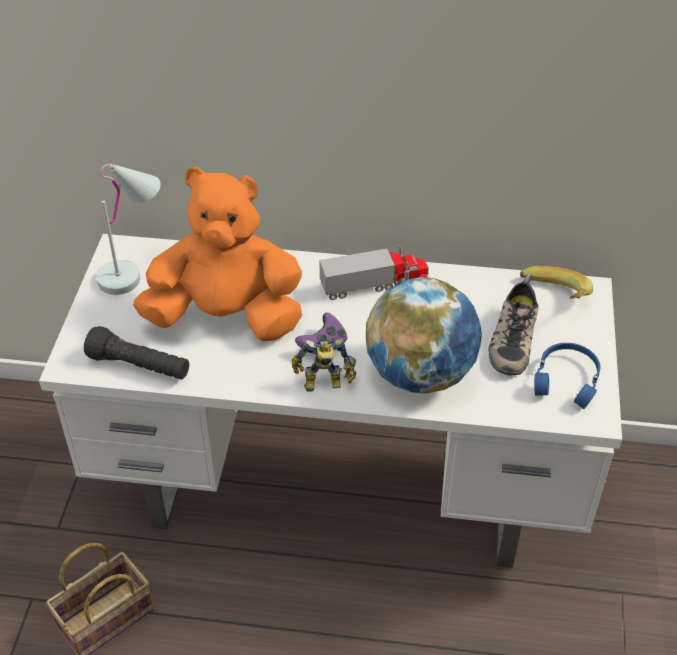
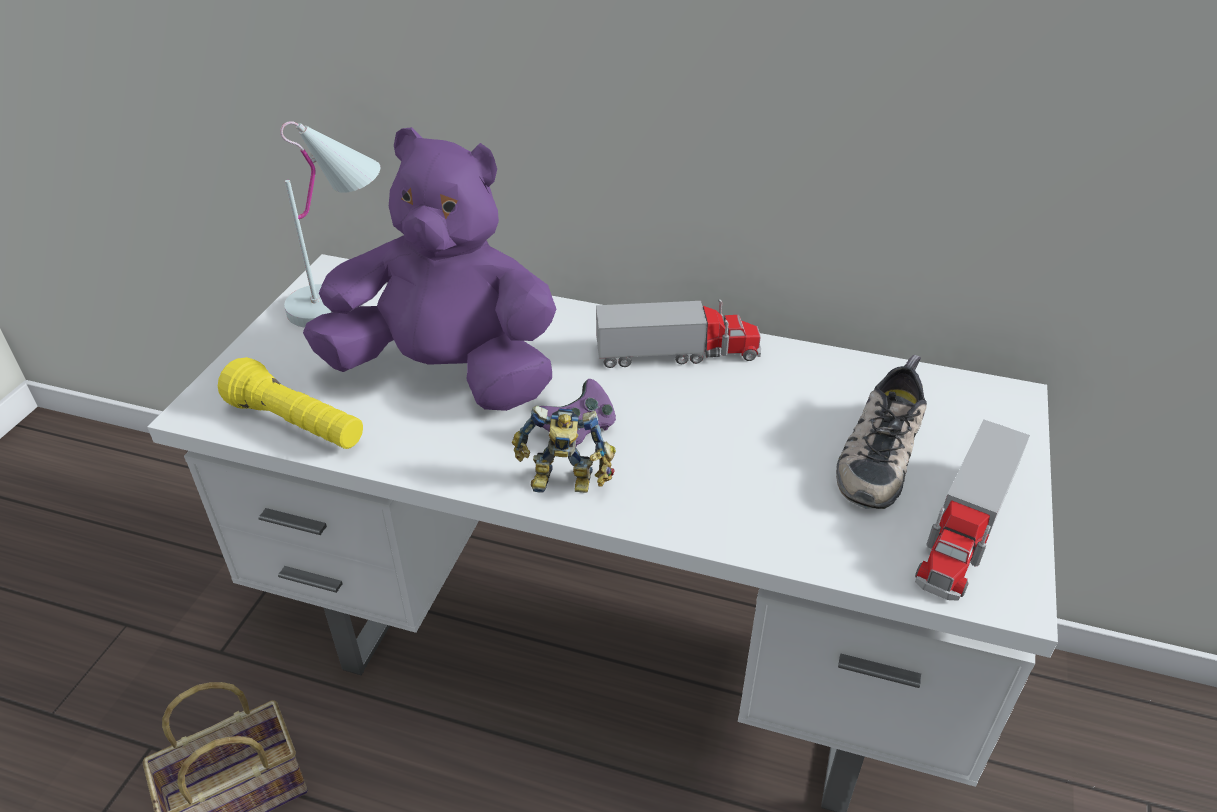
camera: 10 degrees right, 5 degrees down
(140, 366) = (297, 424): black flashlight -> yellow flashlight
(226, 317) = (448, 374): orange plush toy -> purple plush toy
(420, 374) = (720, 488): globe -> none
(553, 299) = (951, 403): banana -> none
(567, 380) = (964, 528): blue headphones -> toy truck

